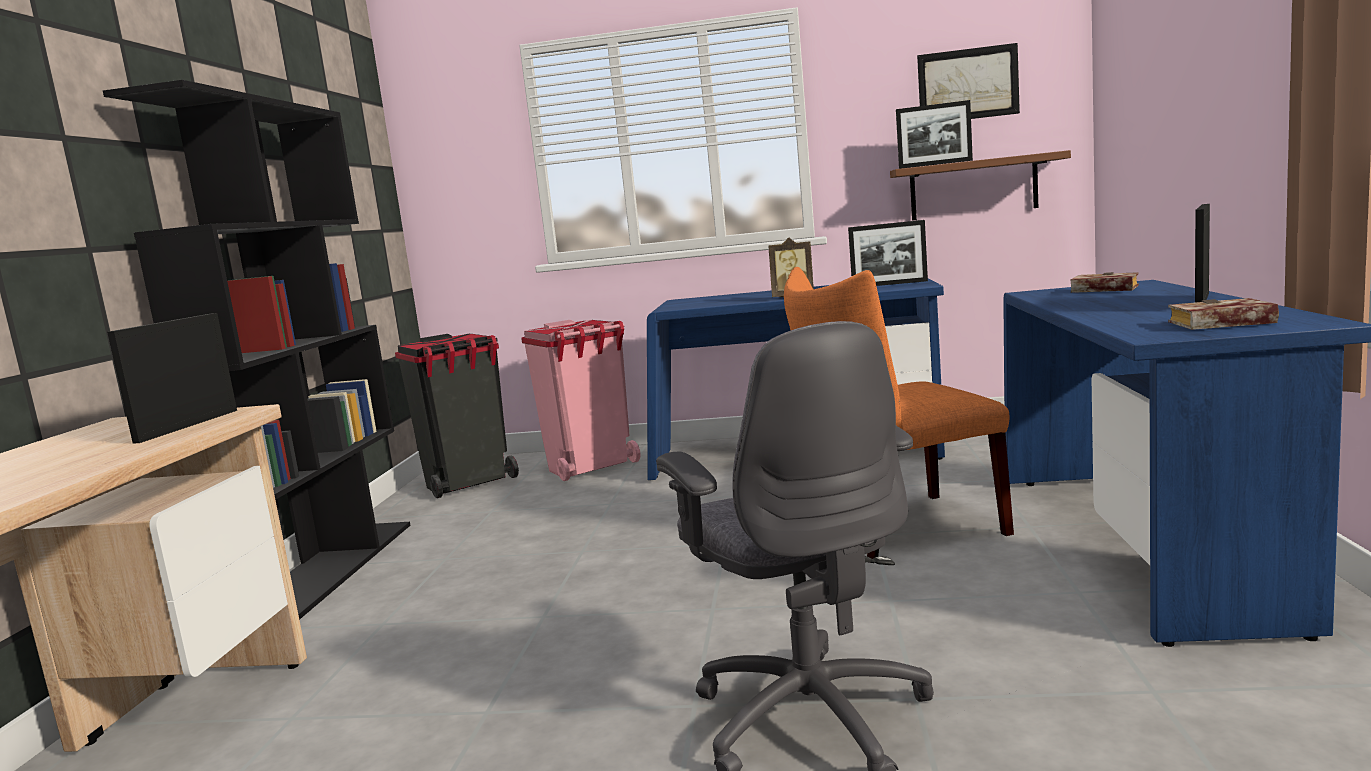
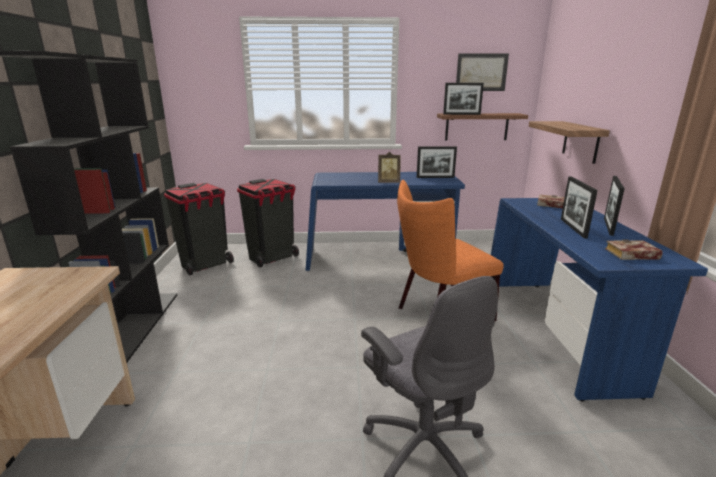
camera: 10 degrees left, 10 degrees up
(188, 426) = (64, 288): picture frame -> picture frame (573, 228)
(591, 467) = (272, 258): pink trash can -> black trash can
(1167, 174) = (581, 141): none -> shelf

